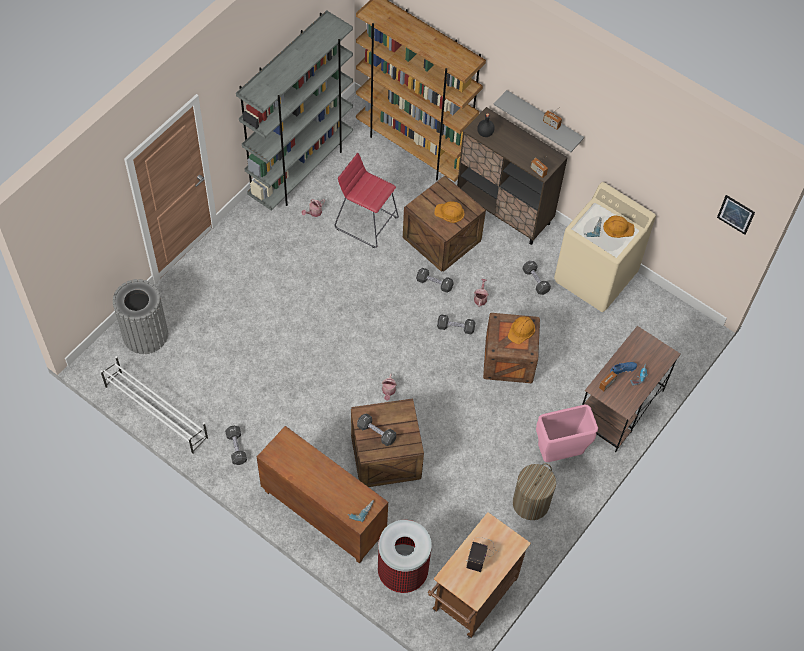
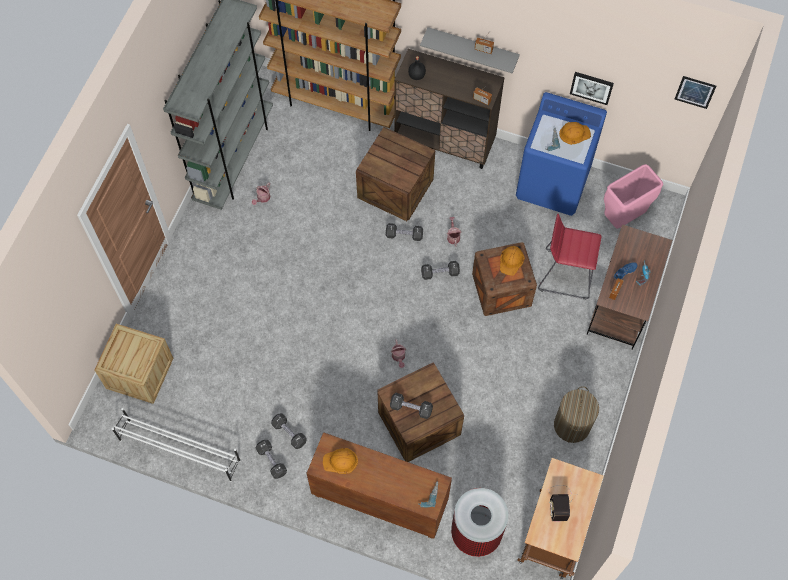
camera: 15 degrees left, 5 degrees up
(145, 334) = (140, 373): grey trash can -> crate
(366, 222) = (317, 193): red stool -> red stool (566, 274)
(449, 212) = (402, 163): orange hard hat -> orange hard hat (340, 461)
(535, 281) = (499, 203): black dumbbell -> black dumbbell (289, 433)
(559, 454) = (581, 368): pink trash can -> pink trash can (623, 218)
(595, 277) = (553, 183): beige washing machine -> blue washing machine
(644, 187) = (591, 87): none -> picture

